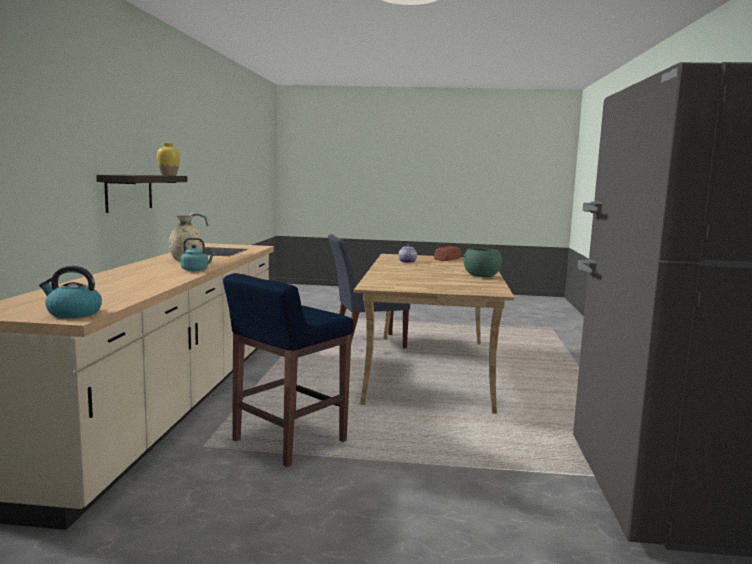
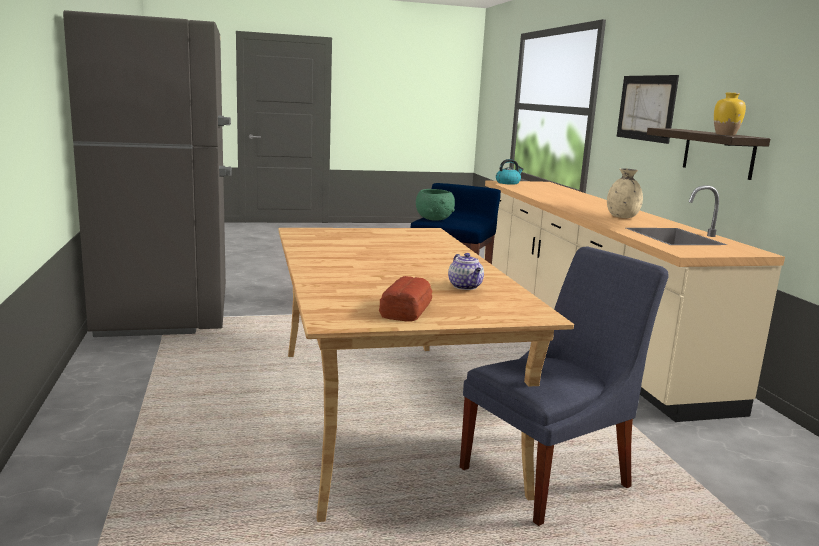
camera: 160 degrees right, 5 degrees up
(51, 152) = (646, 108): none -> picture
(196, 270) = (568, 207): turquoise kettle -> none
(480, 276) = (319, 255): green bowl -> green bowl (435, 219)

